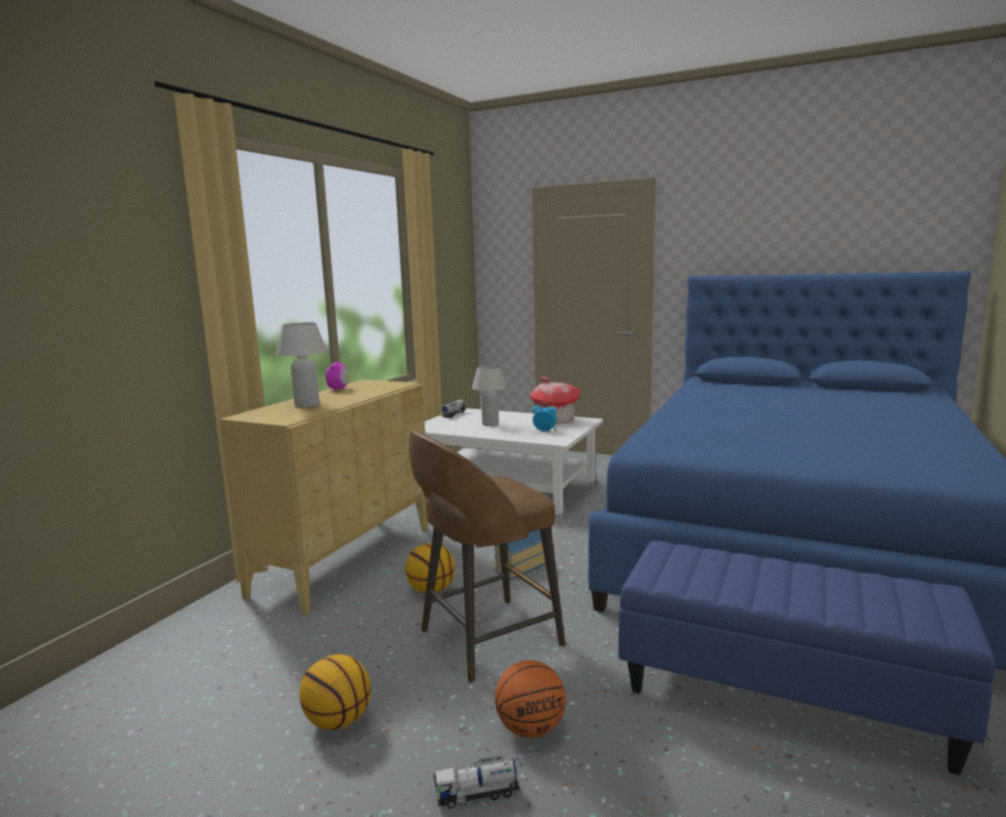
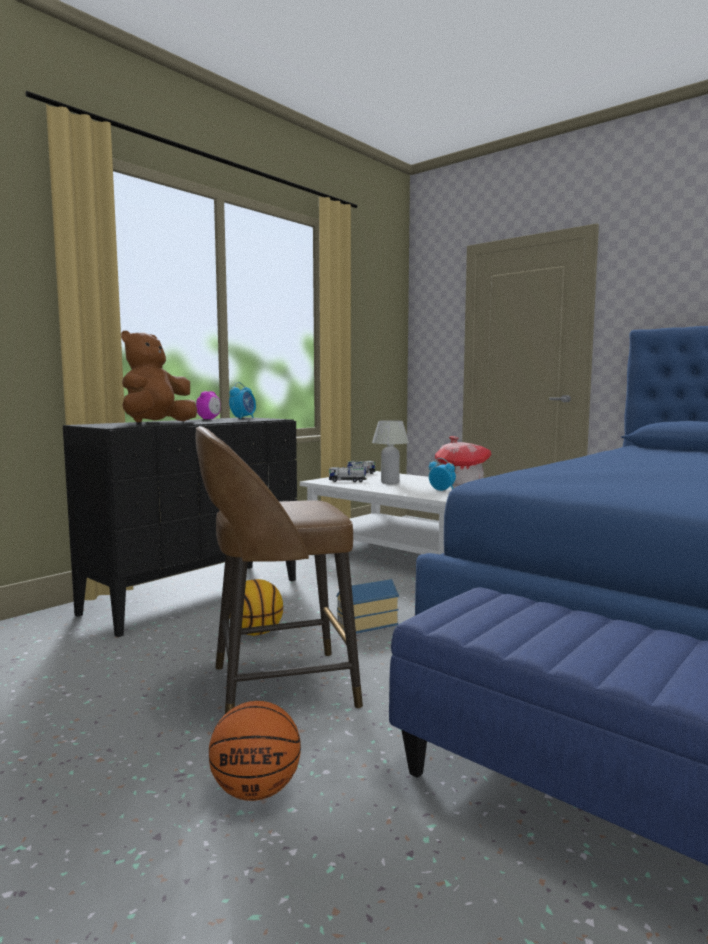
camera: 15 degrees right, 5 degrees down
(307, 405) = (157, 423): white table lamp -> brown plush toy
(338, 721) = (59, 740): basketball -> none
(348, 560) = (197, 596): beige dresser -> black dresser
(368, 384) = (243, 418): none -> alarm clock
(477, 794) = (136, 853): toy truck -> toy truck (347, 481)

